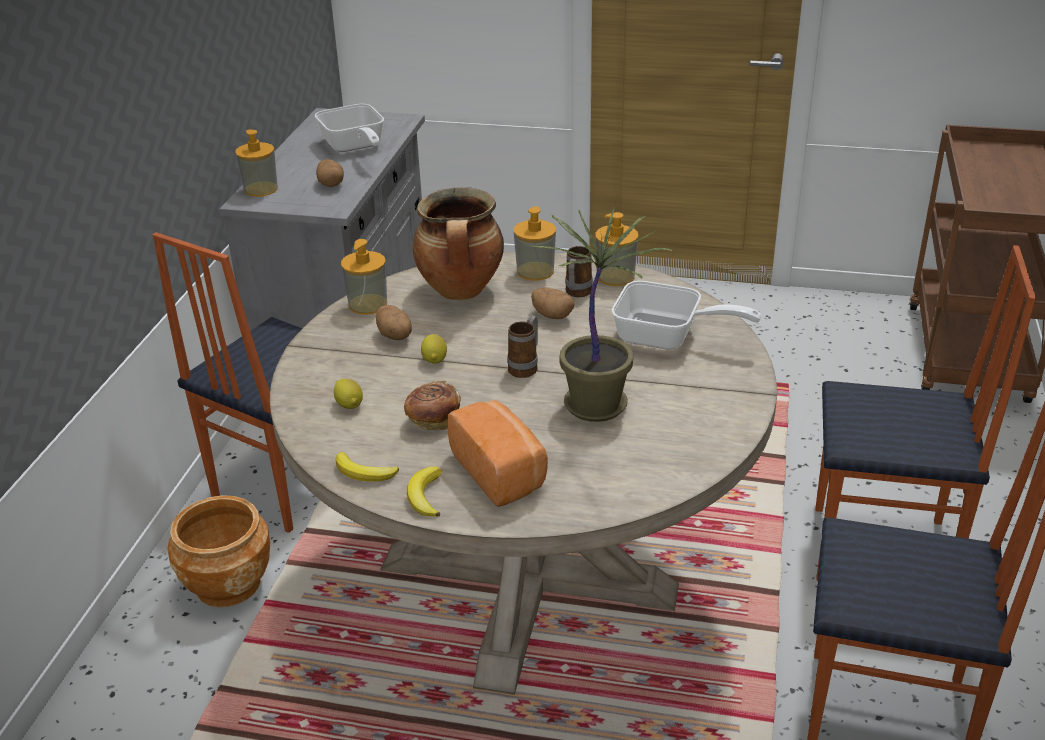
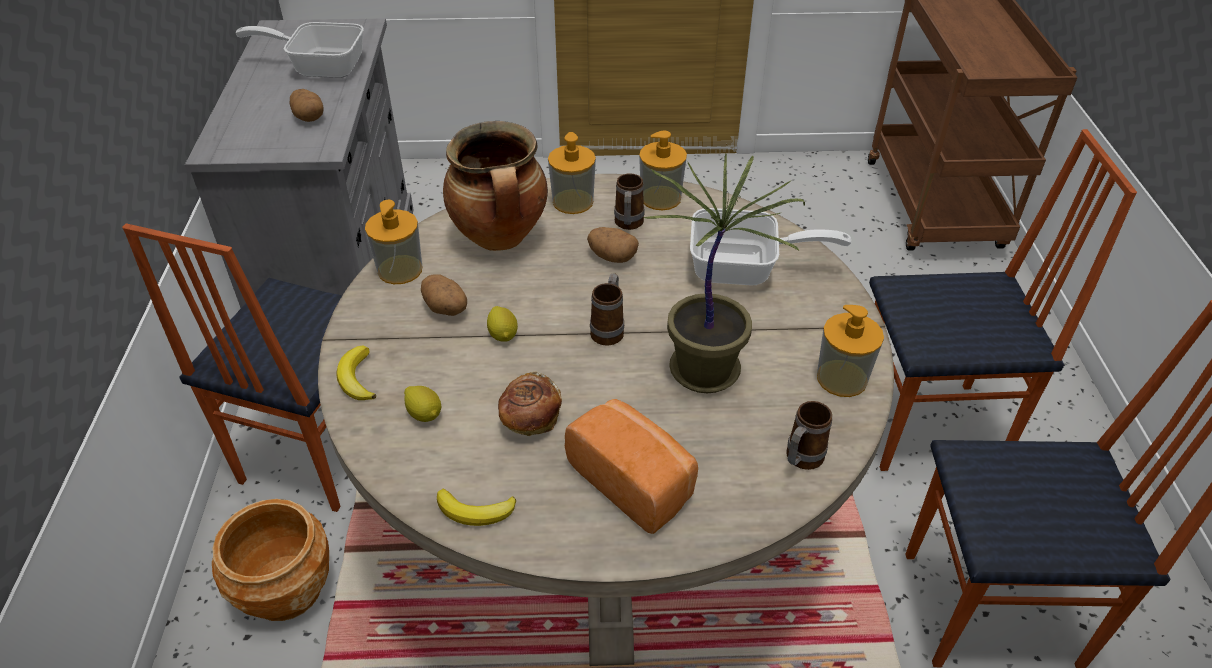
camera: 15 degrees left, 10 degrees up
(261, 189) = (227, 133): soap dispenser -> soap dispenser (842, 378)
(354, 147) = (320, 66): frying pan -> frying pan turned 135 degrees clockwise
(425, 496) = (559, 532): banana -> banana (357, 378)
(649, 478) = (800, 460): none -> mug

